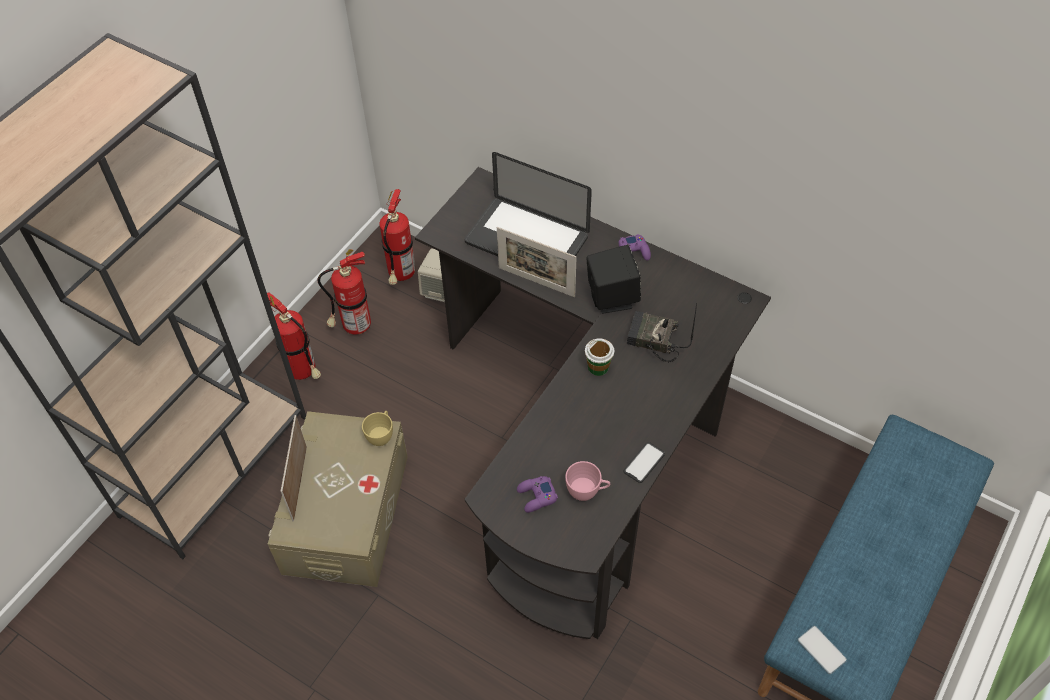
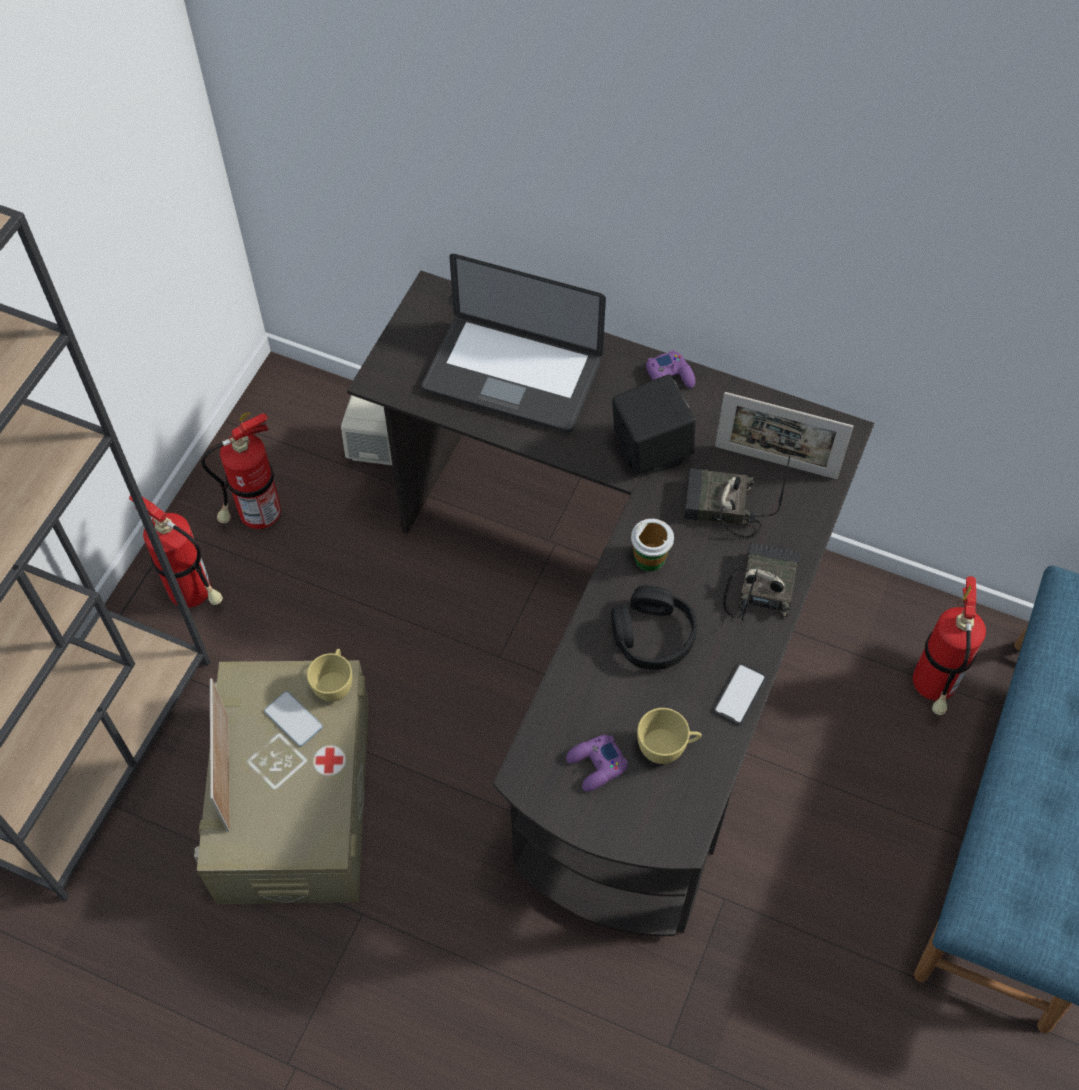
camera: 10 degrees left, 5 degrees up
(401, 276) = (312, 432): fire extinguisher -> fire extinguisher (932, 690)
(536, 282) = (537, 439): picture frame -> picture frame (775, 462)
(587, 491) = (667, 748): pink cup -> yellow cup
(591, 417) = (652, 635): none -> black headphones
(671, 394) = (760, 586): none -> radio
(821, 650) = (1013, 922): phone -> phone (293, 719)

